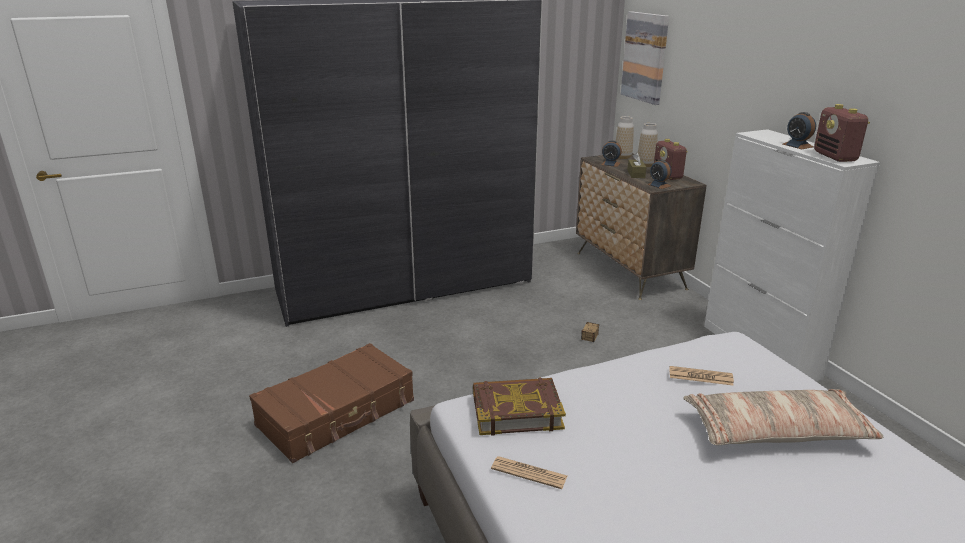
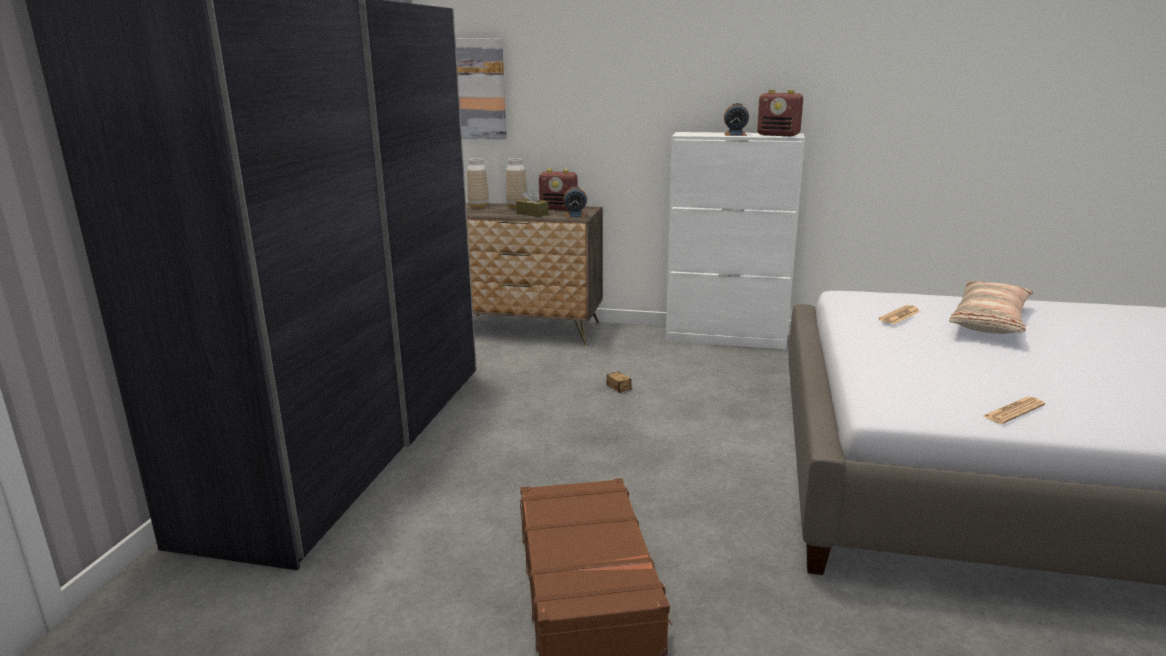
camera: 55 degrees left, 5 degrees down
(516, 411) = (907, 389): book -> none
(610, 164) = (486, 213): alarm clock -> none

